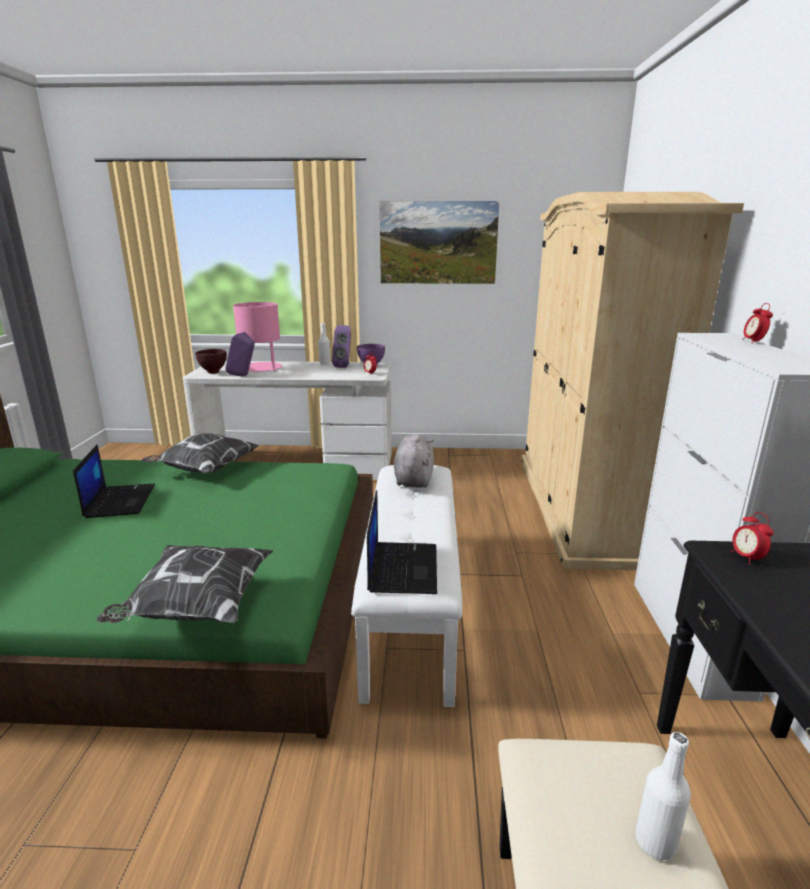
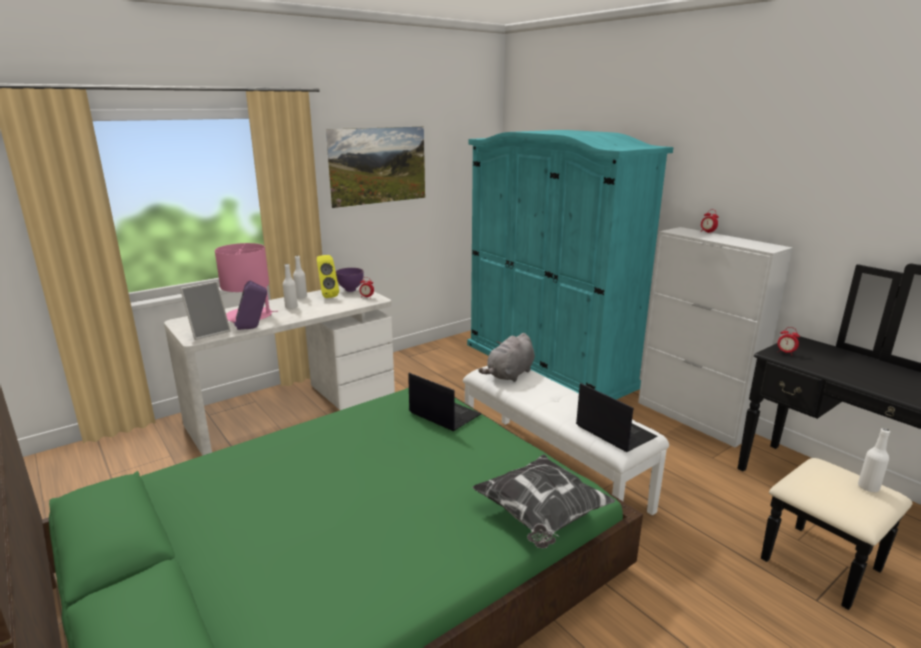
camera: 40 degrees left, 0 degrees up
(120, 501) = (304, 485): laptop -> laptop (443, 414)
(204, 470) = (321, 431): pillow -> none
(214, 372) = (209, 332): brown bowl -> picture frame
(301, 368) = (291, 307): none -> white bottle
(344, 366) = (327, 296): purple speaker -> yellow speaker
(414, 478) = (509, 375): grey plush toy -> grey plush toy turned 105 degrees counterclockwise
(581, 505) = (548, 364): beige wardrobe -> turquoise wardrobe

